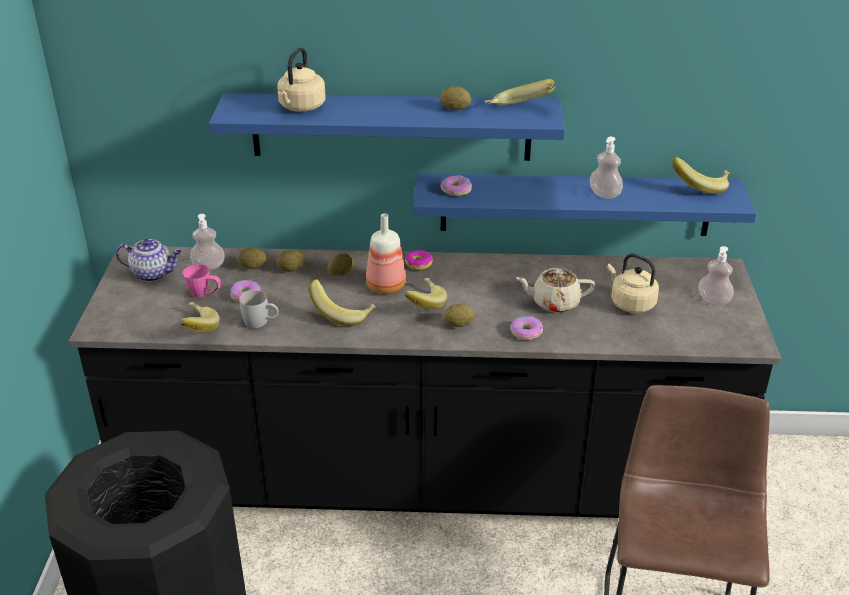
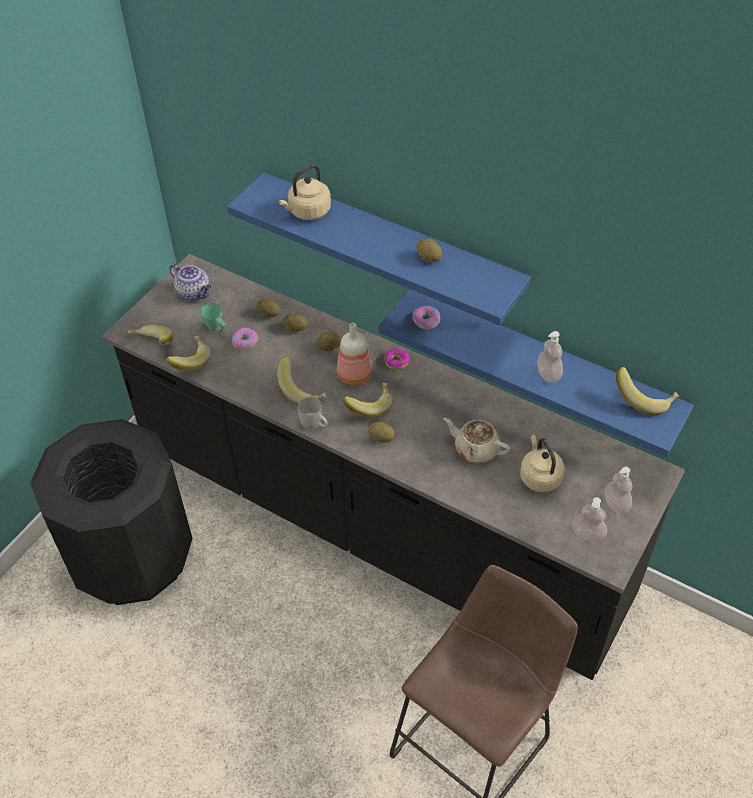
camera: 30 degrees right, 15 degrees up
(205, 294) = (217, 329): pink mug -> green mug
(209, 266) = (237, 300): soap dispenser -> soap dispenser (587, 534)
(261, 322) = (238, 373): white mug -> white mug (314, 424)
(518, 110) = (480, 280): banana -> banana (152, 345)
(526, 332) = (428, 469): donut -> none

